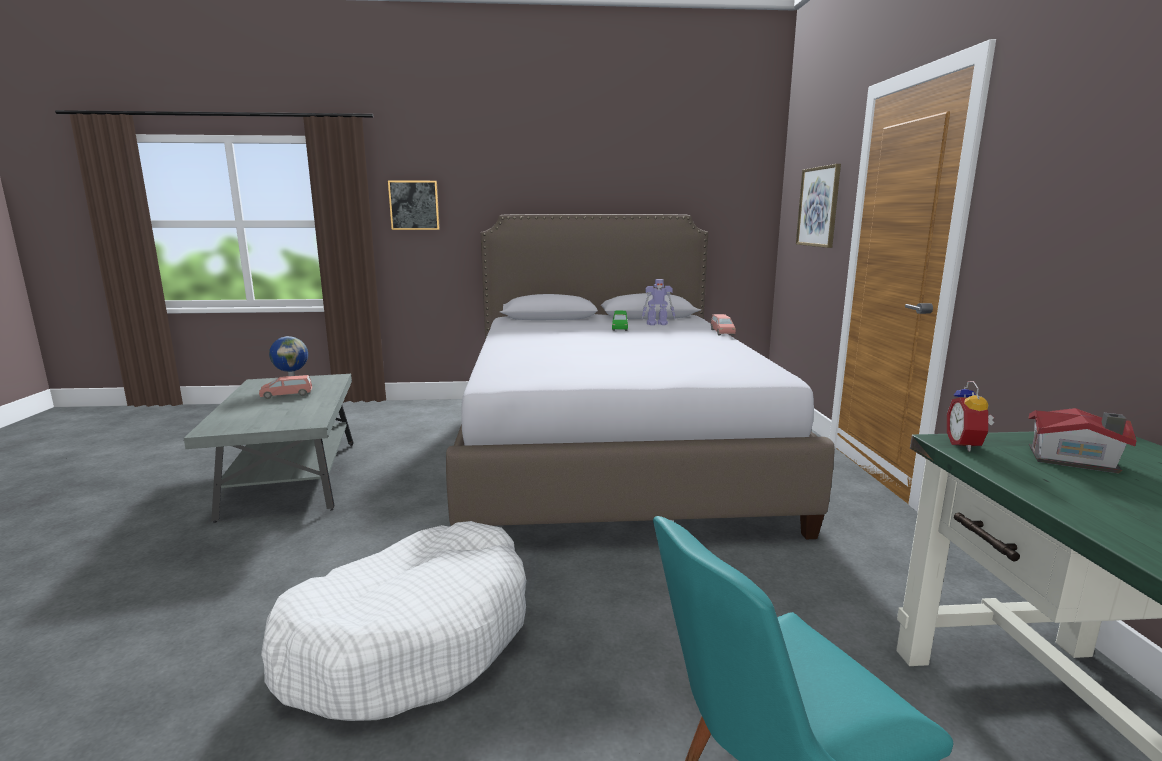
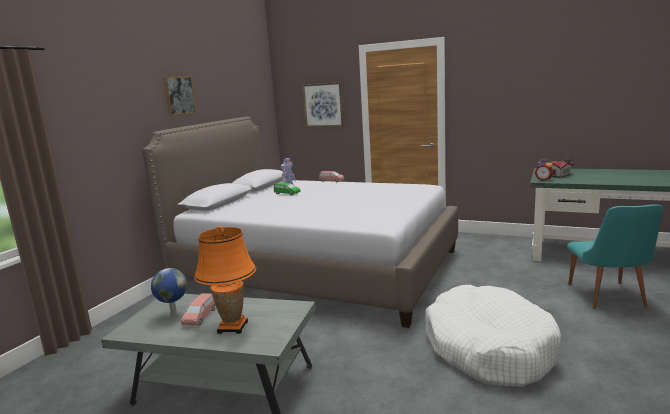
camera: 60 degrees left, 0 degrees up
(259, 409) = (232, 327): none -> orange table lamp
(414, 205) = (80, 133): picture -> picture (179, 95)

